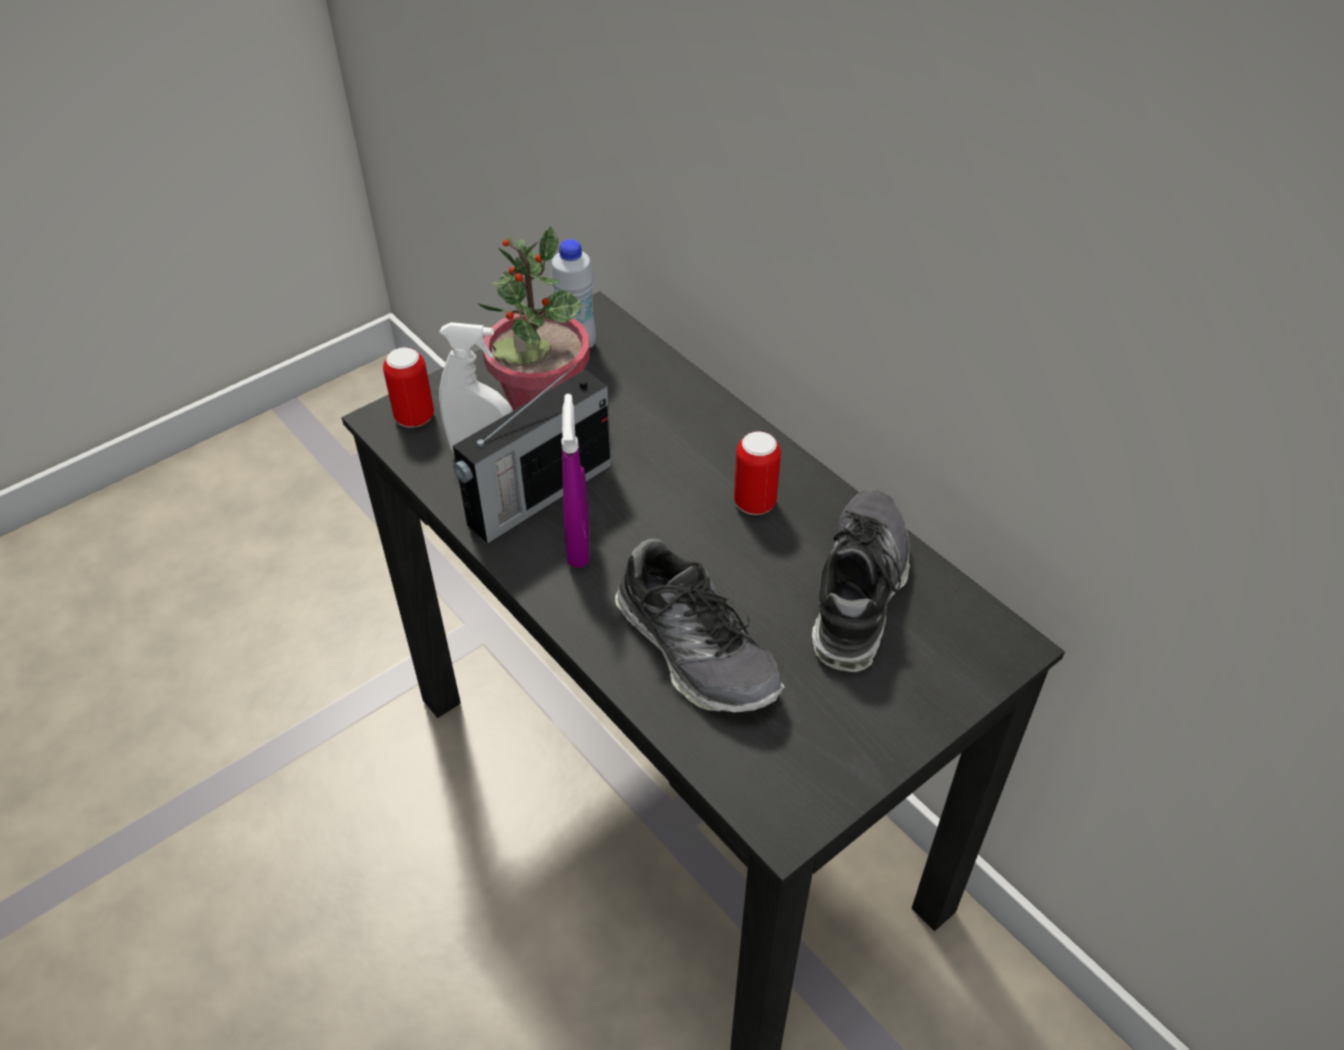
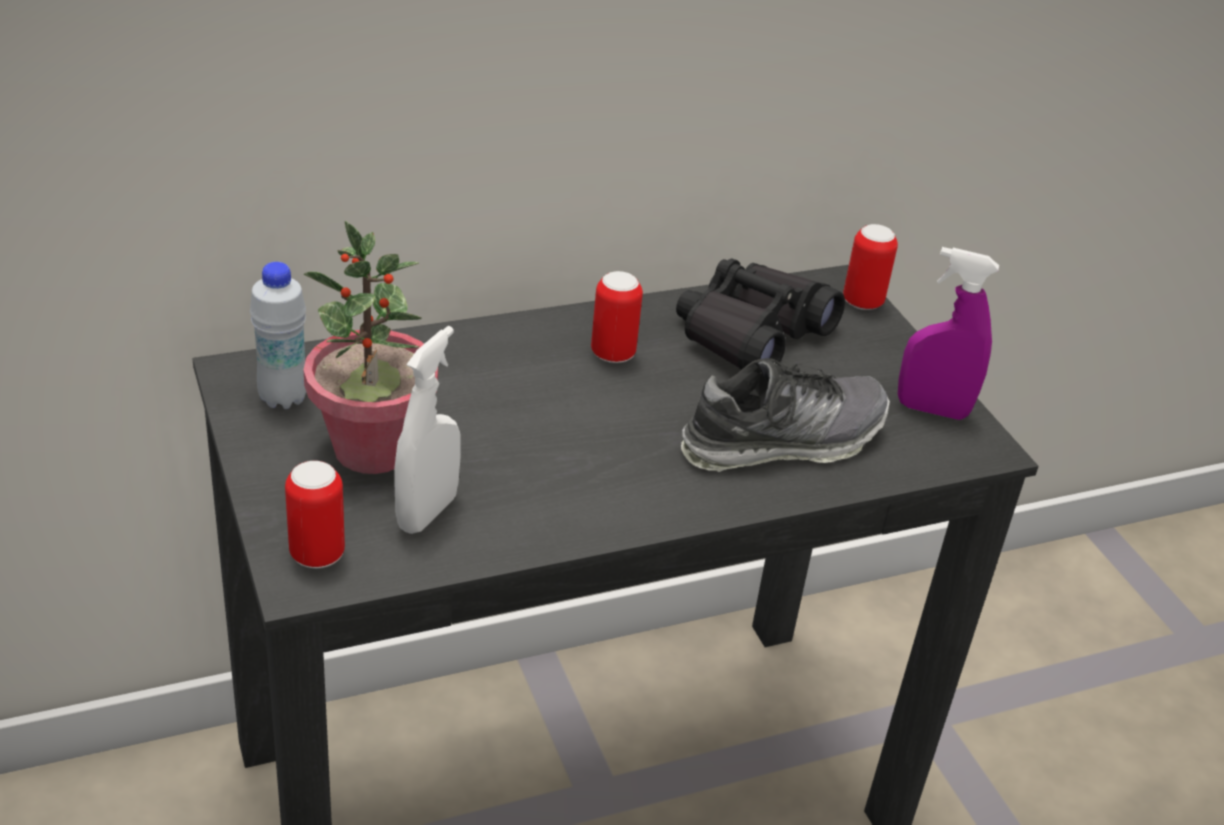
camera: 75 degrees left, 10 degrees down
(537, 495) = (519, 487): radio -> none
(578, 545) = (610, 477): purple spray bottle -> purple spray bottle (932, 409)
(858, 590) = (751, 333): shoe -> black binoculars
(986, 669) = (862, 302): none -> can

